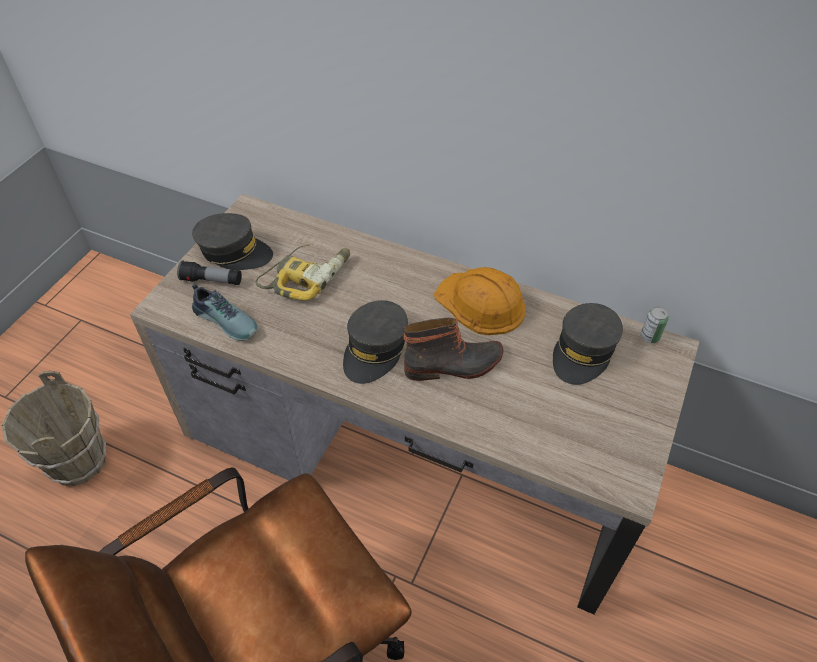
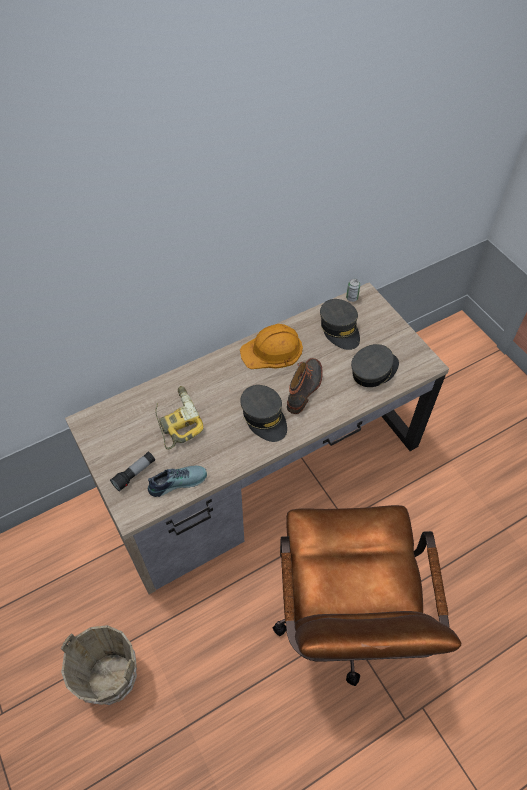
camera: 55 degrees left, 5 degrees up
(234, 251) = (118, 449): grey cap -> grey cap (373, 370)

